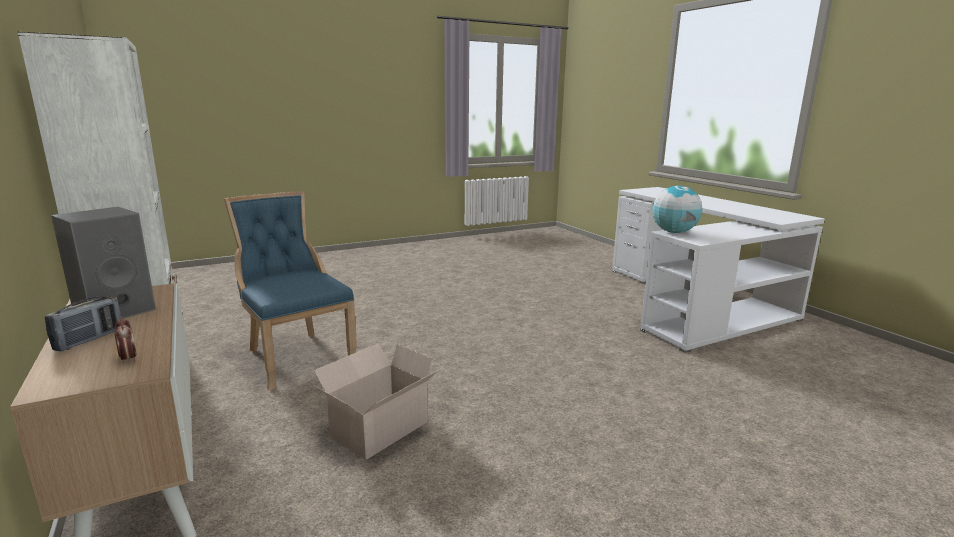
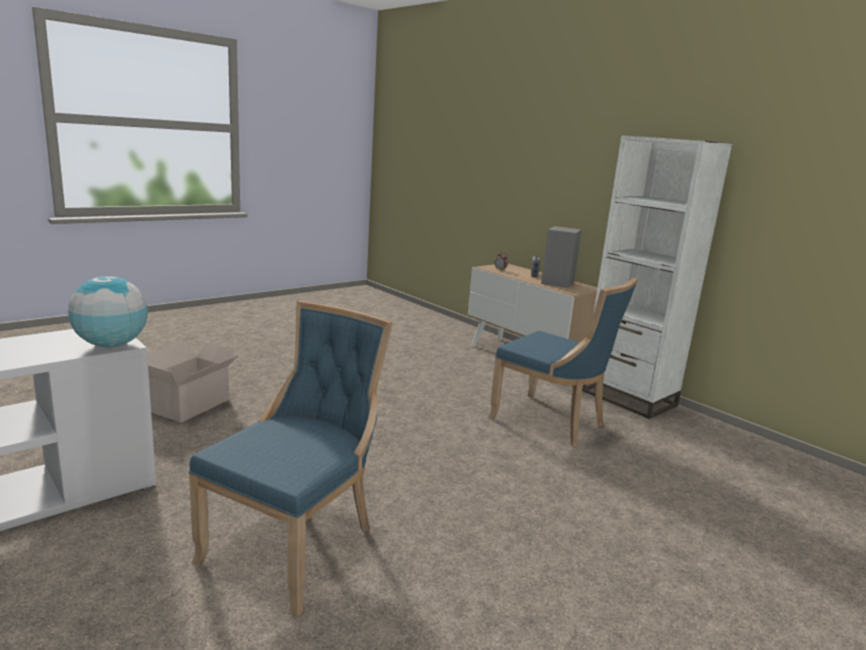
camera: 165 degrees right, 0 degrees up
(377, 430) = (427, 378): cardboard box -> cardboard box (192, 404)
(541, 302) = (296, 544): none -> blue chair

